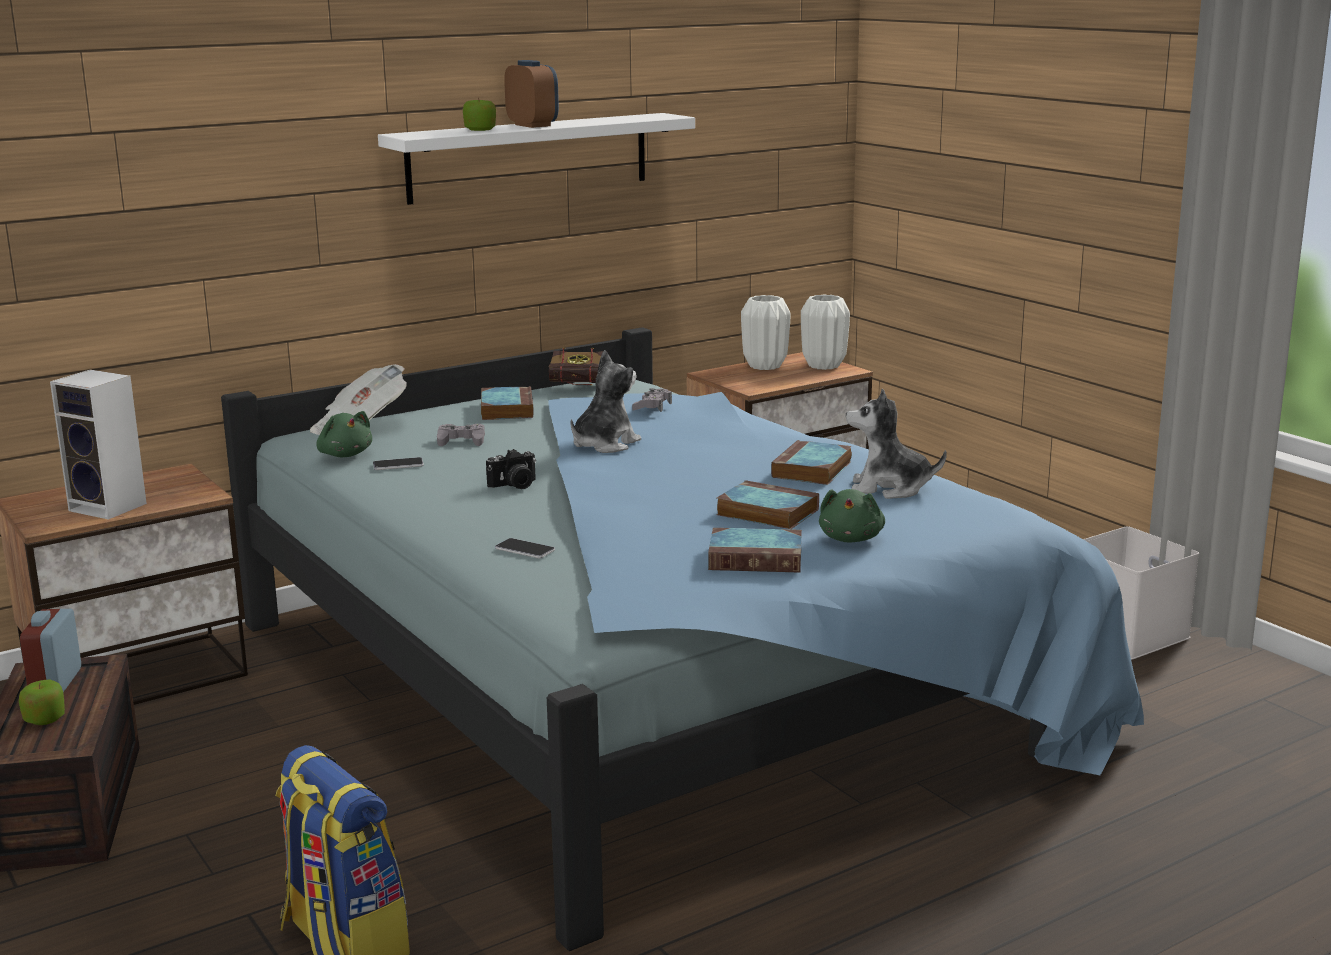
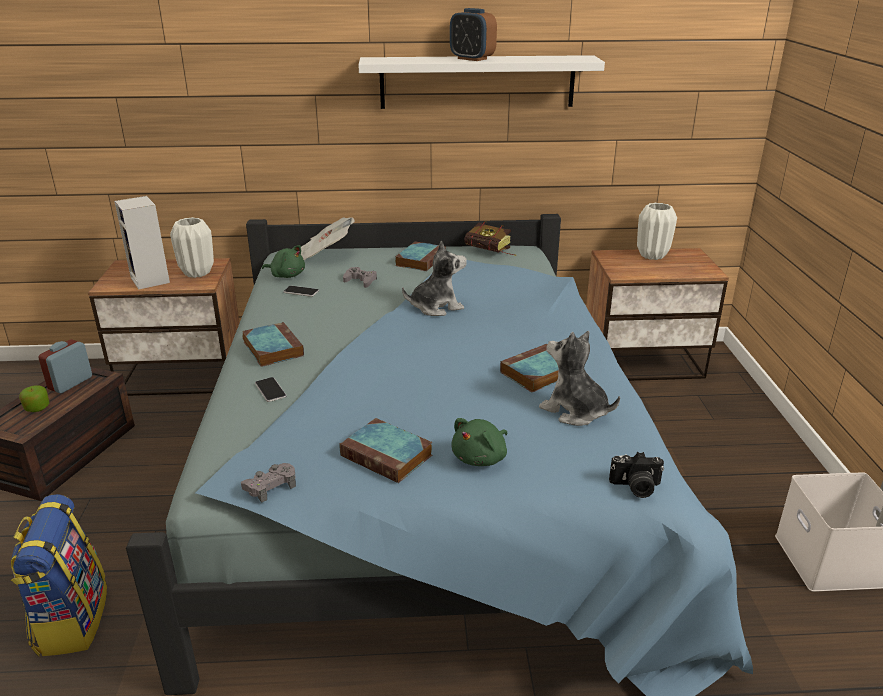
camera: 30 degrees right, 10 degrees up
(345, 454) = (286, 275): green plush toy -> green plush toy turned 60 degrees counterclockwise
(480, 130) = (426, 60): apple -> none
(514, 485) = (340, 328): camera -> camera (635, 487)
(532, 125) = (472, 59): alarm clock -> alarm clock turned 135 degrees clockwise
(652, 407) = (504, 281): grey game controller -> grey game controller (270, 486)
(765, 512) = (453, 407): book -> book (272, 348)
(823, 366) = (696, 264): white vase -> white vase (196, 273)

